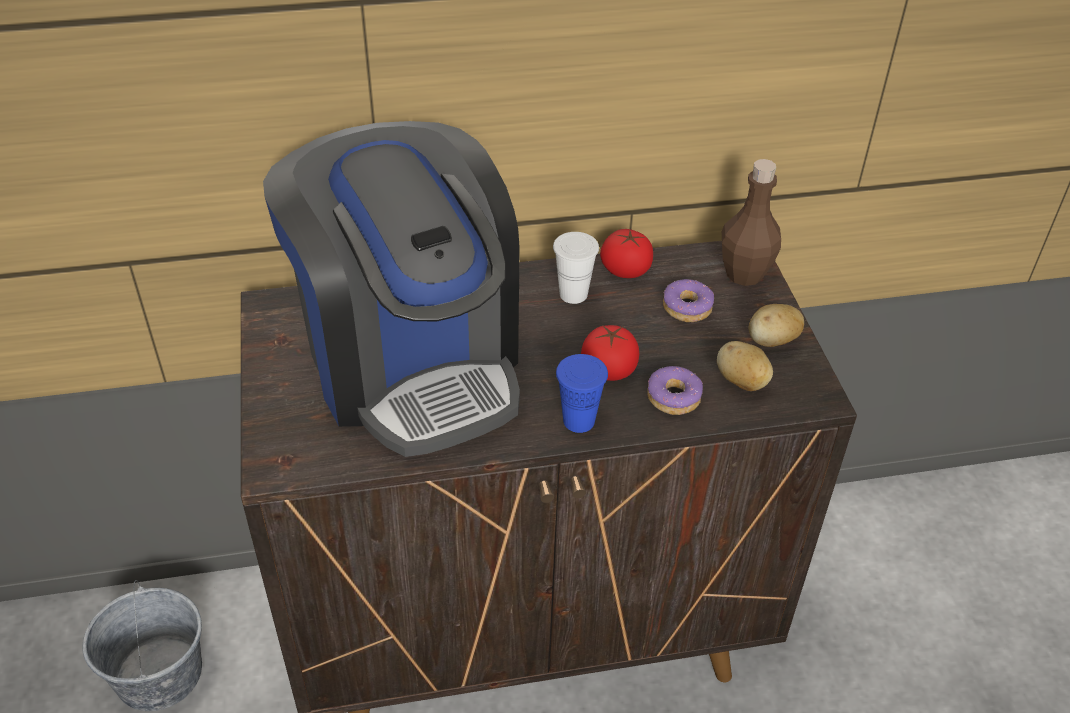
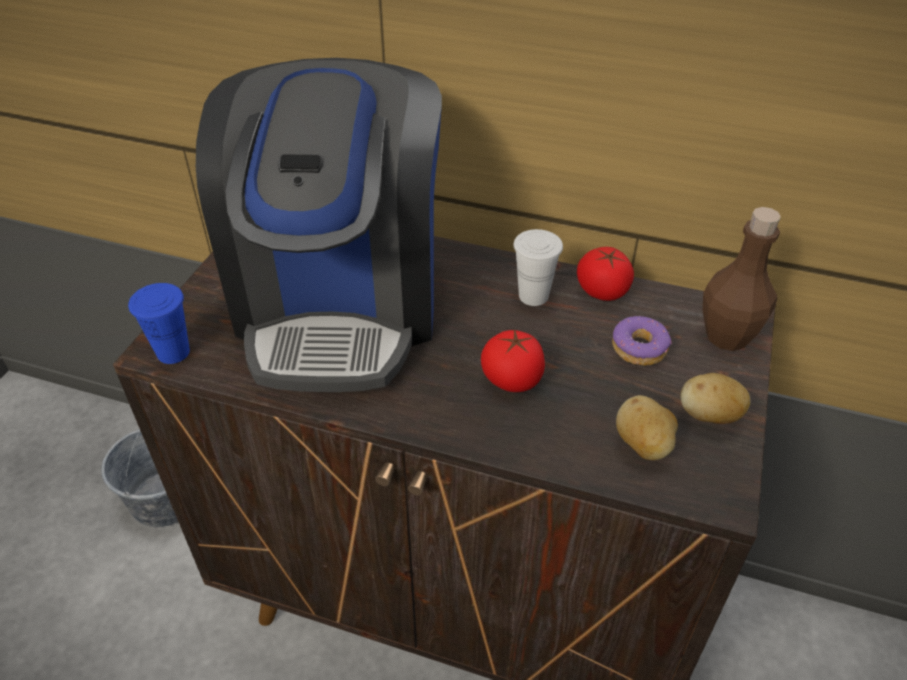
camera: 30 degrees right, 0 degrees up
(579, 421) = (445, 416): blue cup -> blue cup (173, 352)
(674, 397) = (558, 432): donut -> none

